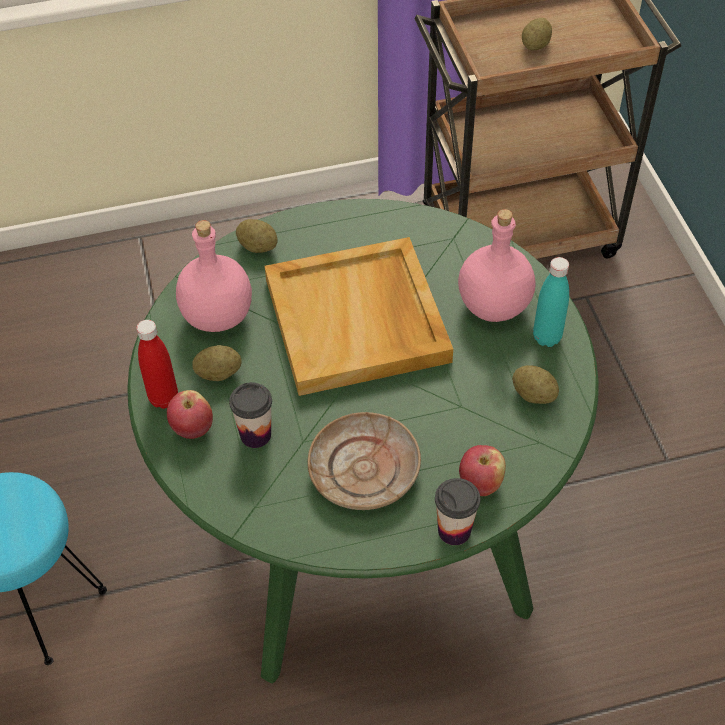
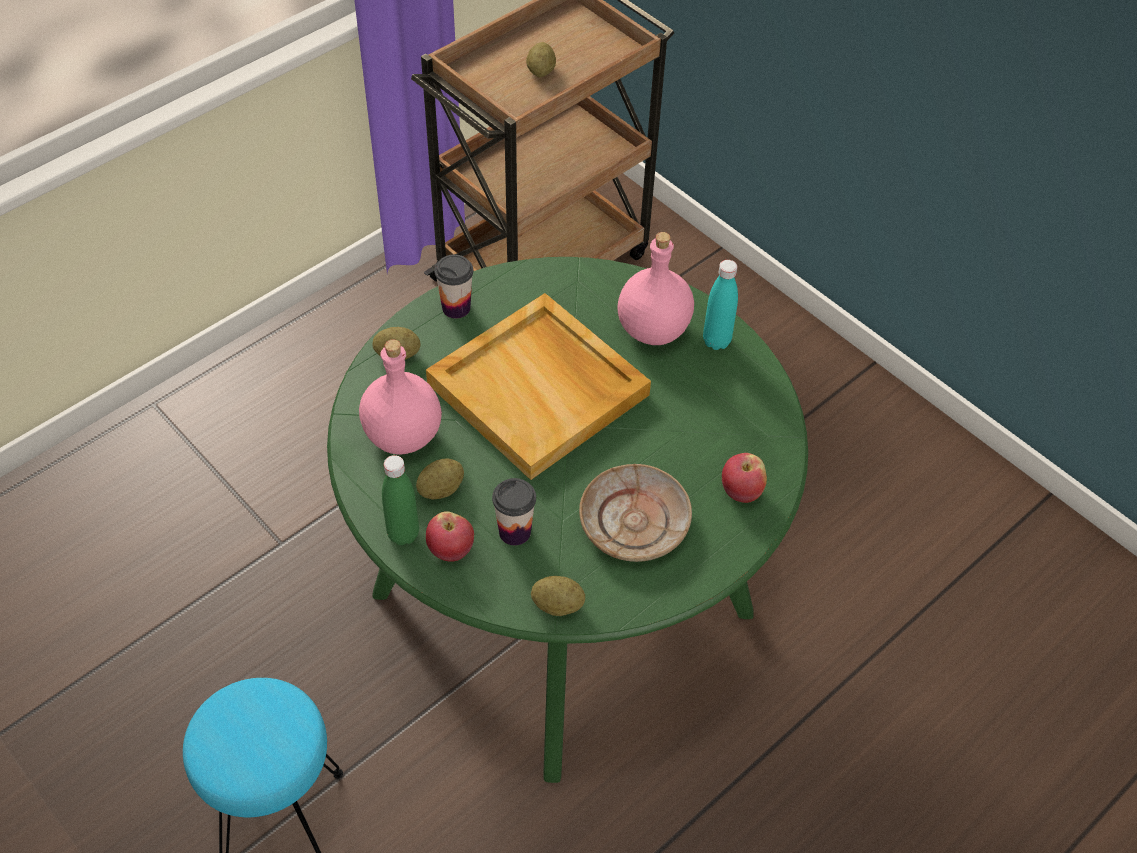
camera: 30 degrees left, 0 degrees up
(163, 398) = (403, 534): red bottle -> green bottle
(454, 530) = (745, 541): cup -> cup (456, 308)
(533, 395) = (737, 396): potato -> potato (557, 605)

